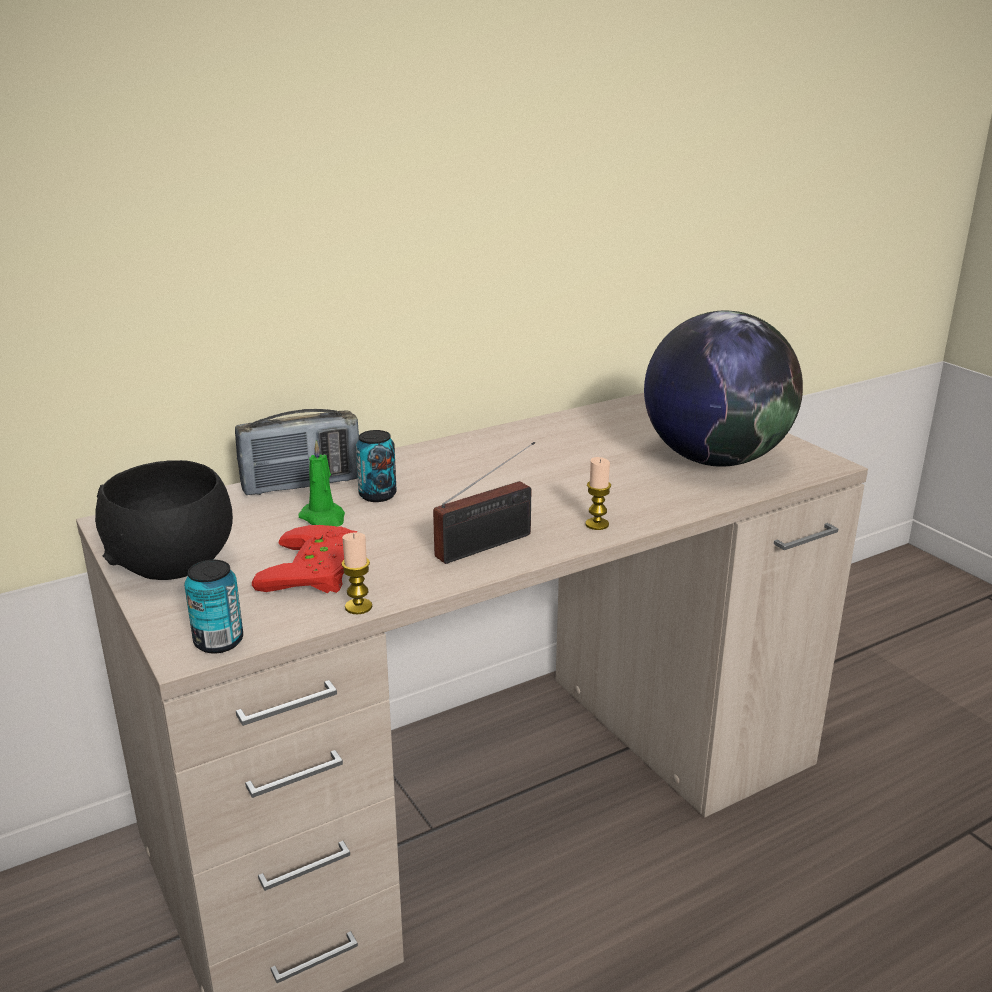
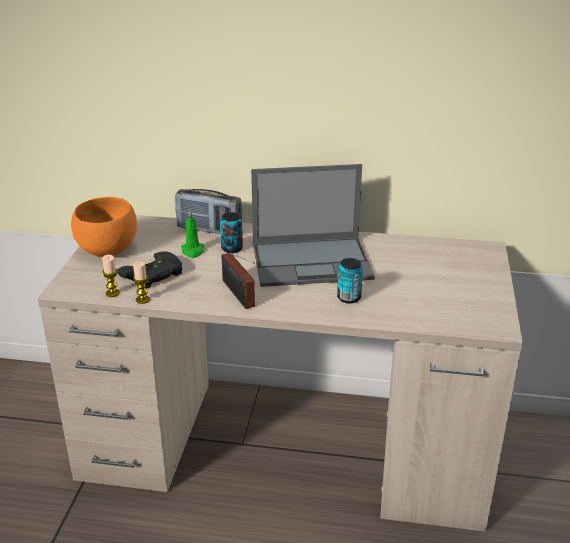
camera: 40 degrees right, 5 degrees up
(174, 566) = (108, 250): black bowl -> orange bowl
(218, 642) = (76, 291): can -> can (349, 298)
(318, 570) = (154, 275): red game controller -> black game controller
(489, 544) = (239, 295): radio -> radio turned 60 degrees clockwise
(512, 472) = (313, 261): none -> laptop
(597, 524) = (304, 307): candle -> candle (112, 293)
(714, 459) = (434, 298): globe -> none

